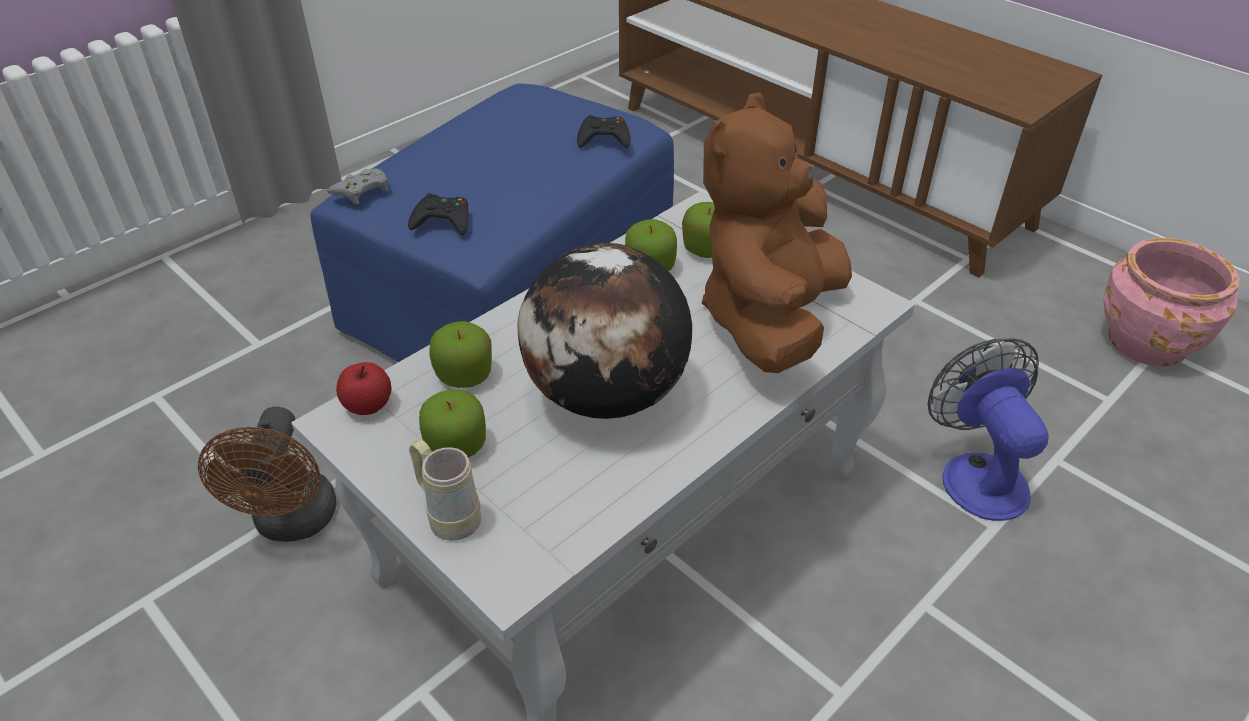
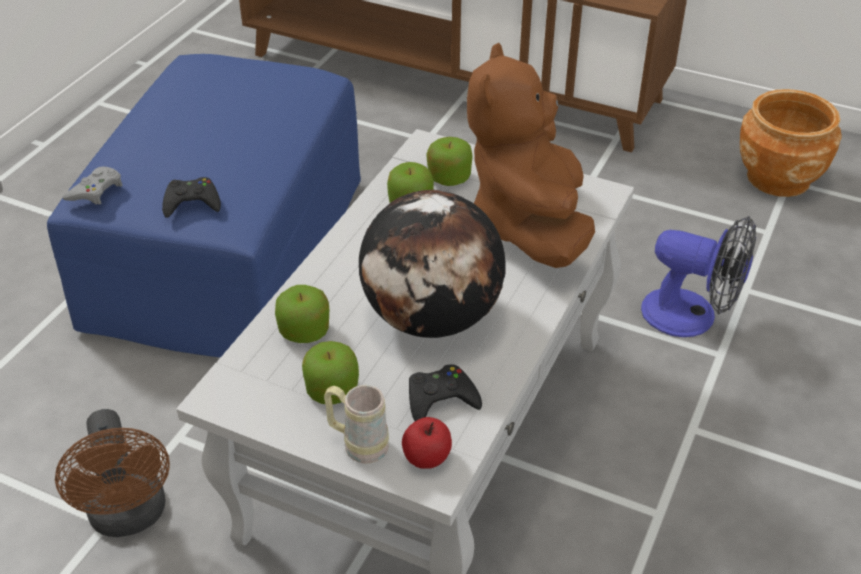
camera: 20 degrees left, 0 degrees up
(368, 405) = (236, 377): apple -> apple (427, 457)
(604, 138) = (298, 95): black game controller -> black game controller (440, 399)
(976, 474) = (691, 316): fan -> fan turned 150 degrees clockwise
(1147, 342) = (779, 178): pink planter -> brown planter

